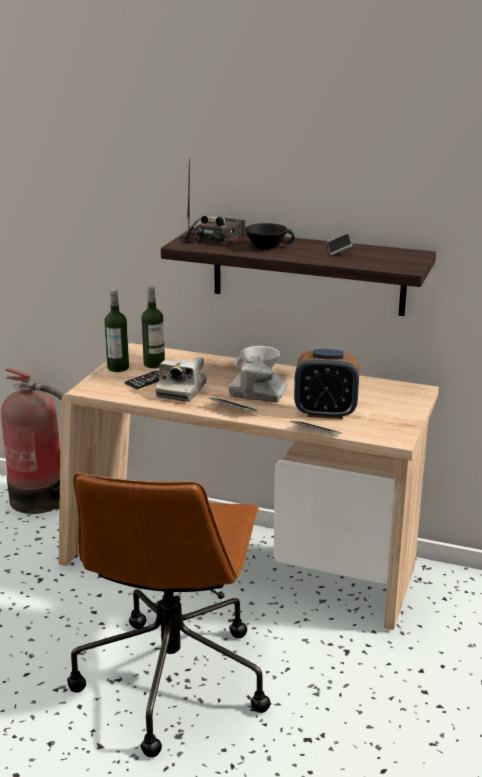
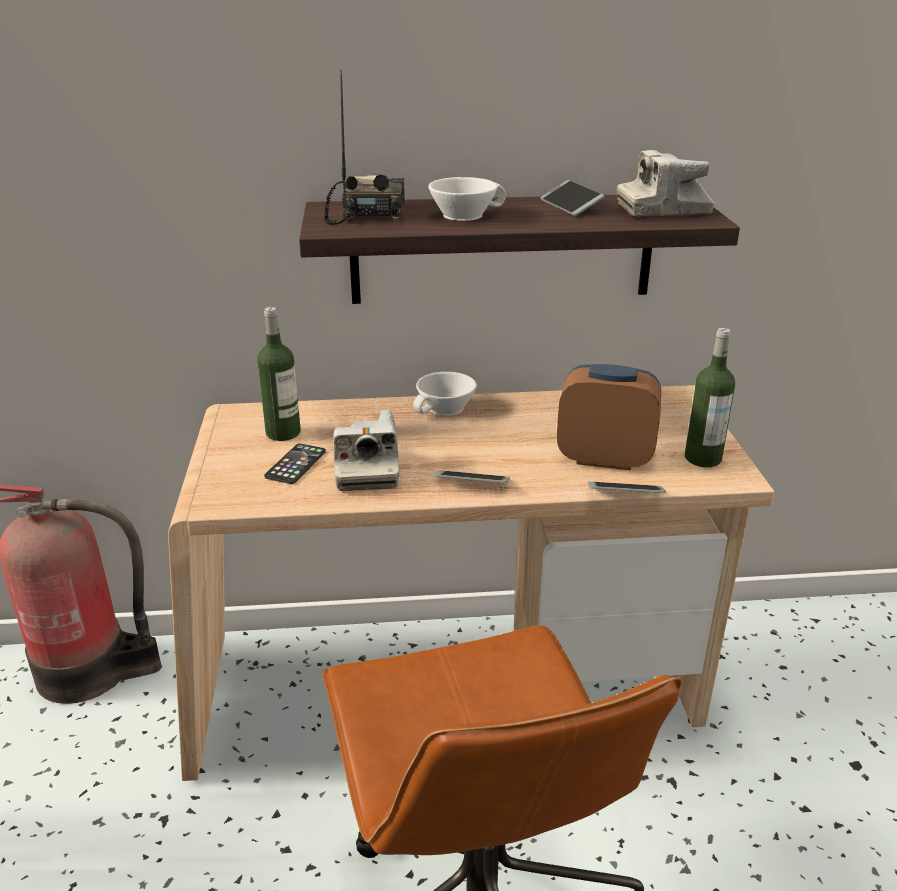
camera: 25 degrees left, 5 degrees up
(118, 368) = (230, 452): bottle -> bottle (702, 458)
(258, 393) = (482, 448): camera -> camera (663, 210)
(267, 246) = (464, 214): black cup -> white cup
(325, 412) = (604, 458): alarm clock -> alarm clock turned 150 degrees counterclockwise

